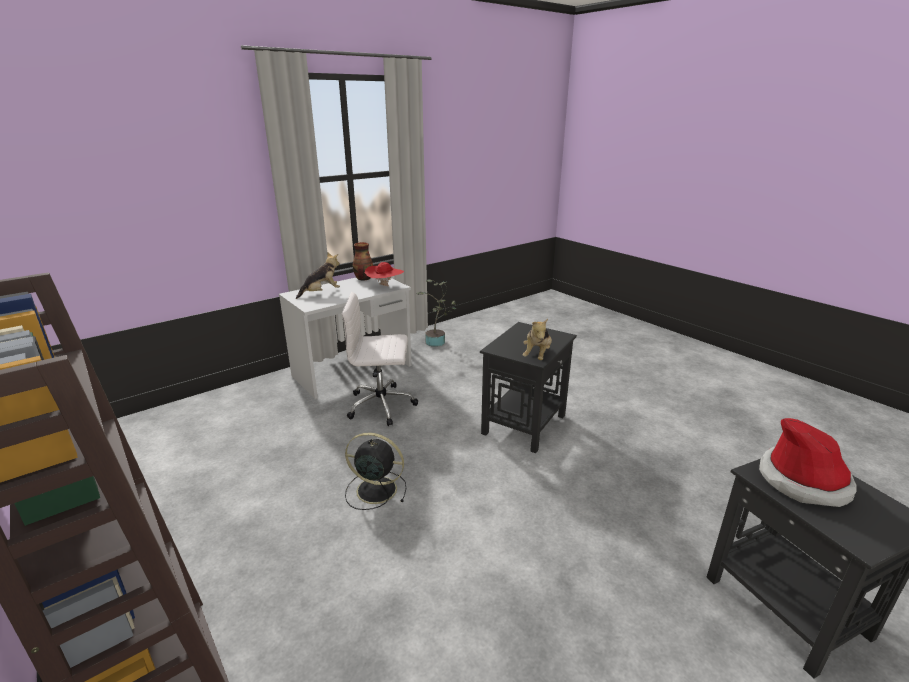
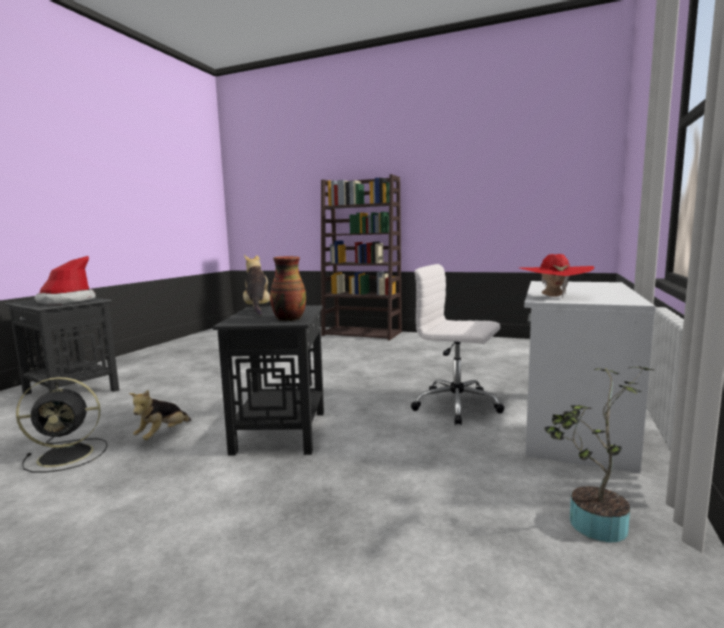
camera: 150 degrees right, 15 degrees down
(321, 293) = (587, 286): plush toy -> plush toy (163, 435)
(364, 279) = (622, 298): vase -> vase (288, 319)
(375, 489) = (369, 370): black fan -> black fan (68, 455)
(382, 405) = (458, 406): white office chair -> white office chair turned 120 degrees counterclockwise

